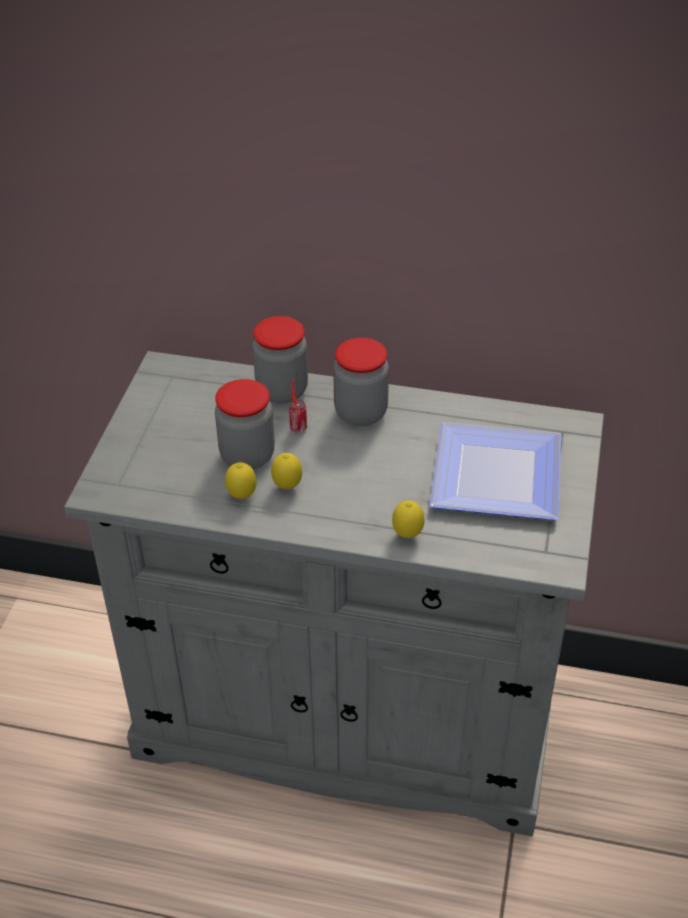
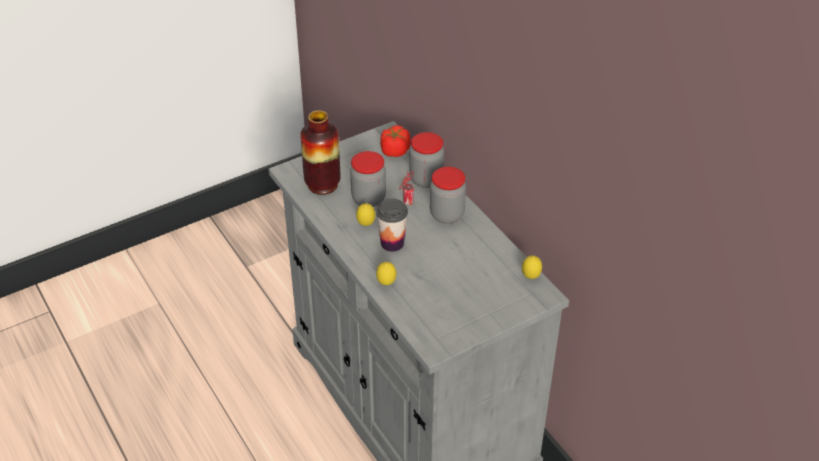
camera: 45 degrees right, 0 degrees up
(167, 478) = (322, 184): none -> vase
(200, 383) = (395, 151): none -> tomato
(242, 496) = (341, 215): lemon -> lemon (530, 277)
(348, 486) = (392, 243): none -> cup
(501, 473) = (470, 289): plate -> none

